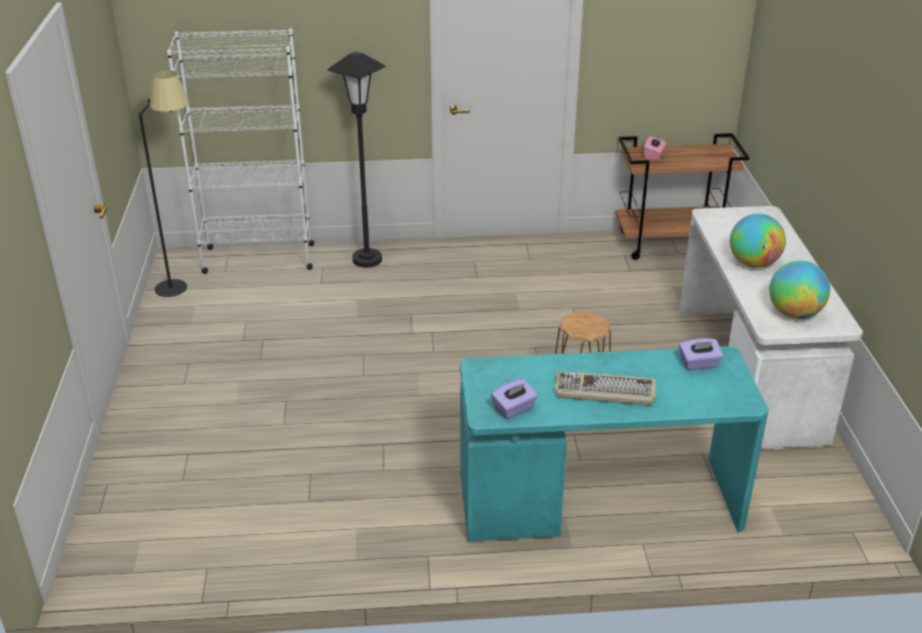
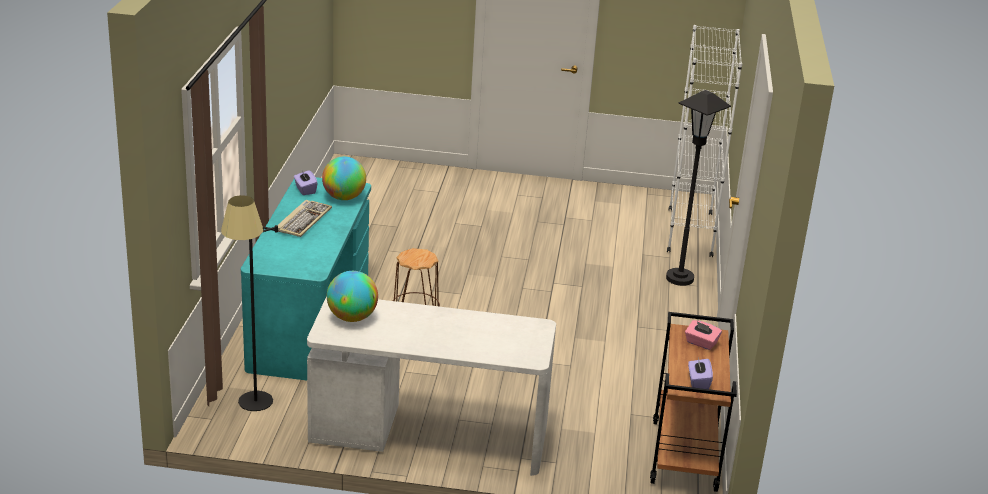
camera: 100 degrees right, 5 degrees down
(186, 286) = (650, 202): black floor lamp -> black floor lamp (253, 410)
(699, 364) = (311, 260): purple tissue box -> purple tissue box (698, 382)
(753, 264) = (439, 322): globe -> globe (344, 197)

